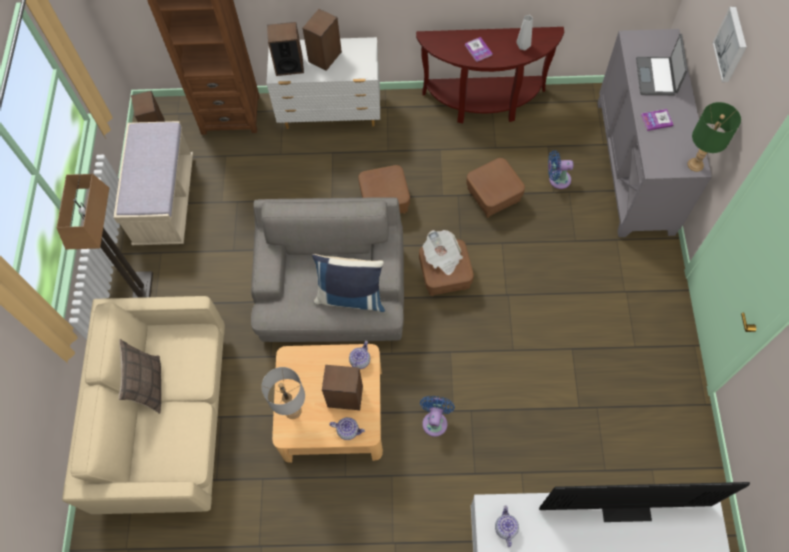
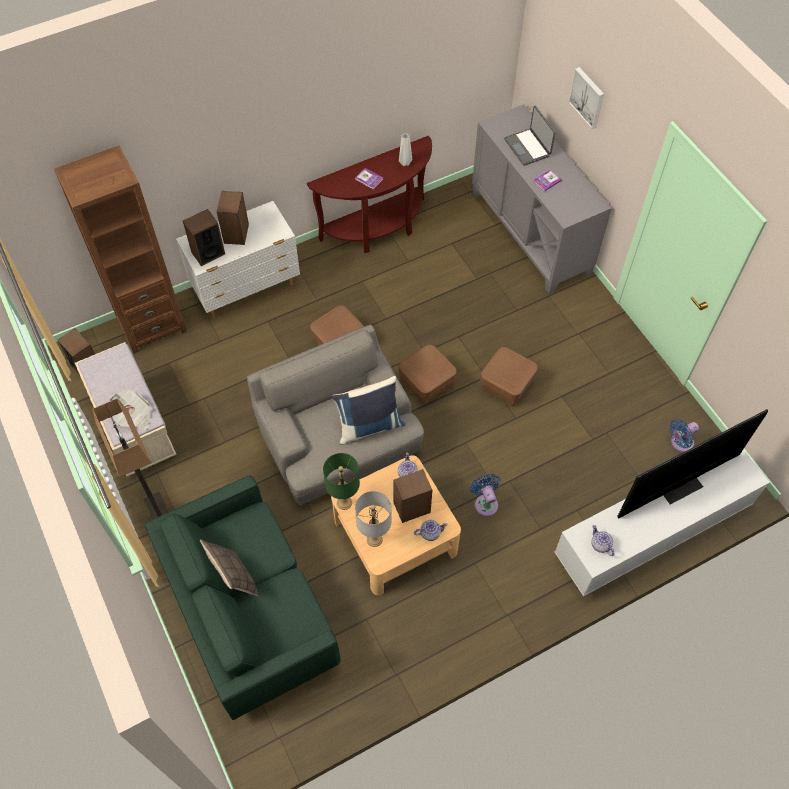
camera: 30 degrees left, 5 degrees down
(168, 419) = (251, 611): beige sofa -> green sofa
(442, 257) = (422, 364): newspaper -> newspaper (133, 416)
(493, 197) = (430, 302): brown ottoman -> brown ottoman (506, 386)
(557, 179) = (474, 267): blue fan -> blue fan (680, 443)
(695, 165) = (595, 203): green table lamp -> green table lamp (344, 502)

